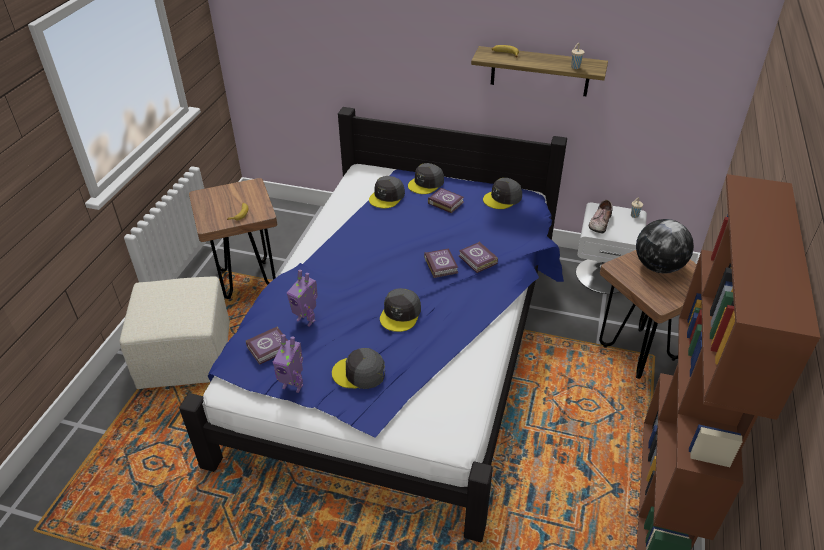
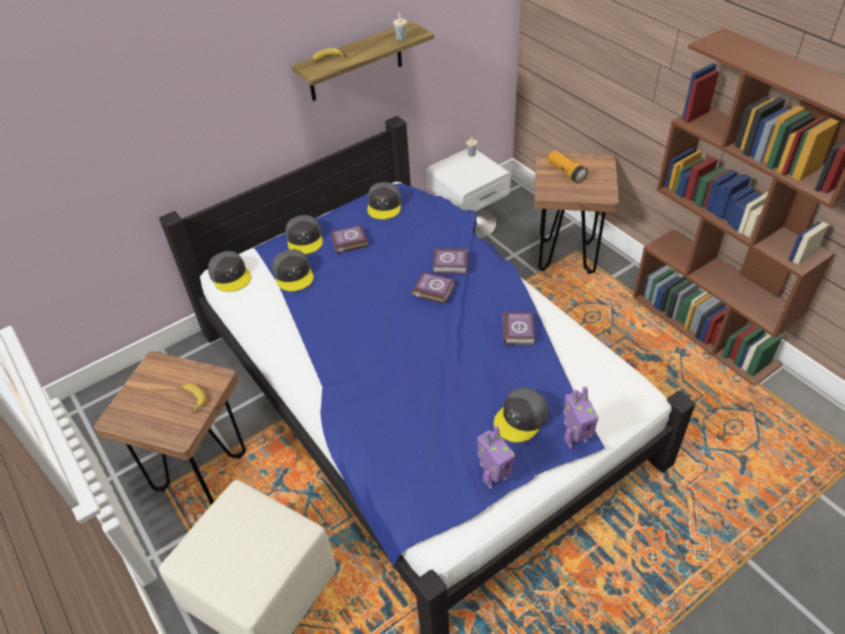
camera: 50 degrees left, 5 degrees up
(270, 348) = (426, 472): book -> book (519, 330)
(306, 319) = (412, 423): toy robot -> toy robot (575, 439)
(400, 314) = (471, 350): grey cap -> grey cap (230, 275)
(599, 222) = (458, 176): shoe -> none
(658, 266) = (566, 172): globe -> flashlight

